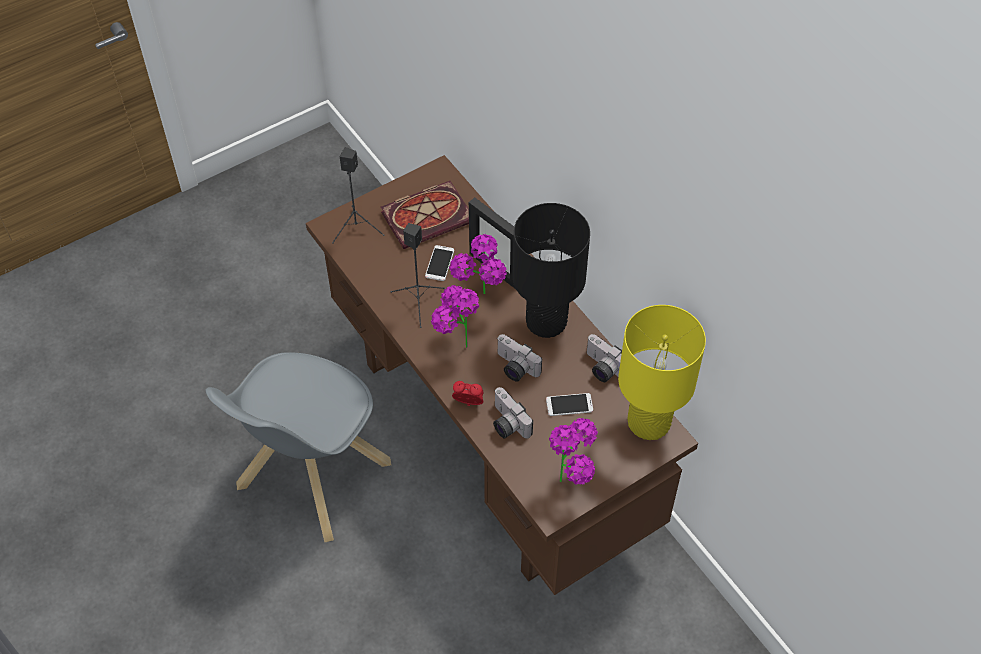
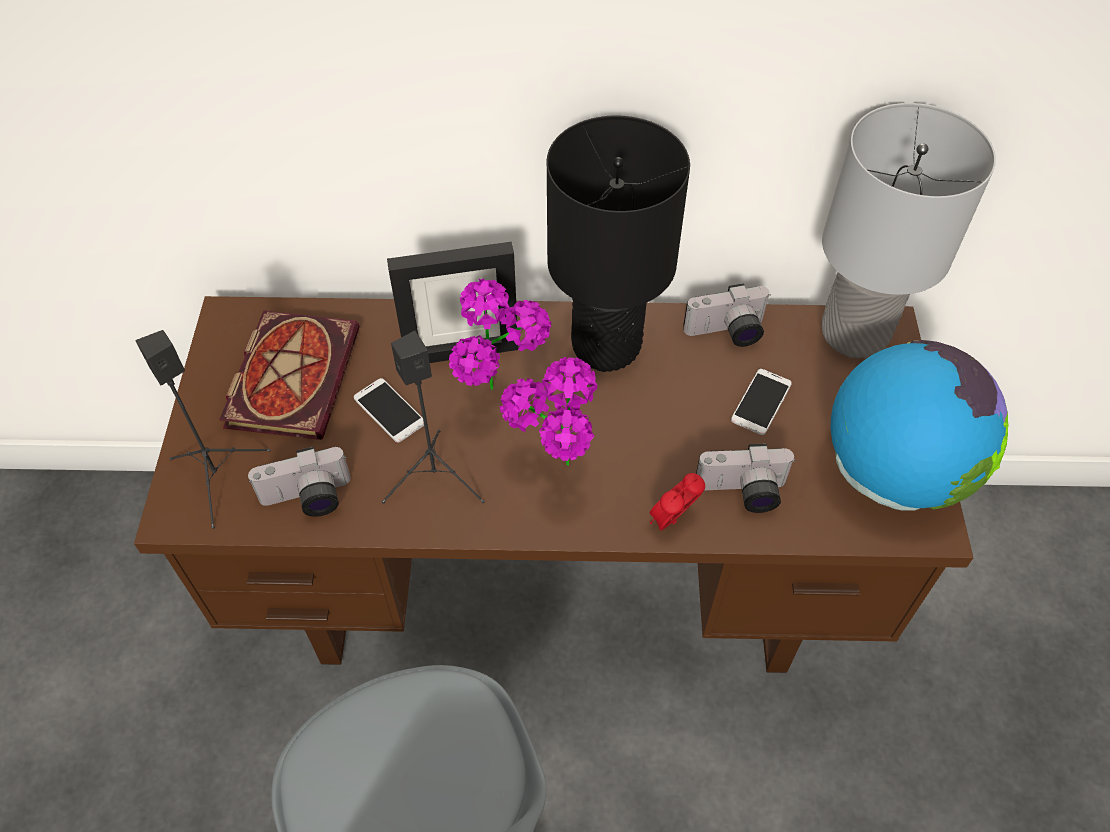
camera: 55 degrees left, 0 degrees up
(514, 368) = (651, 428): camera -> camera (307, 499)
(572, 481) = (894, 471): potted plant -> globe
(648, 424) = (851, 338): yellow table lamp -> grey table lamp

